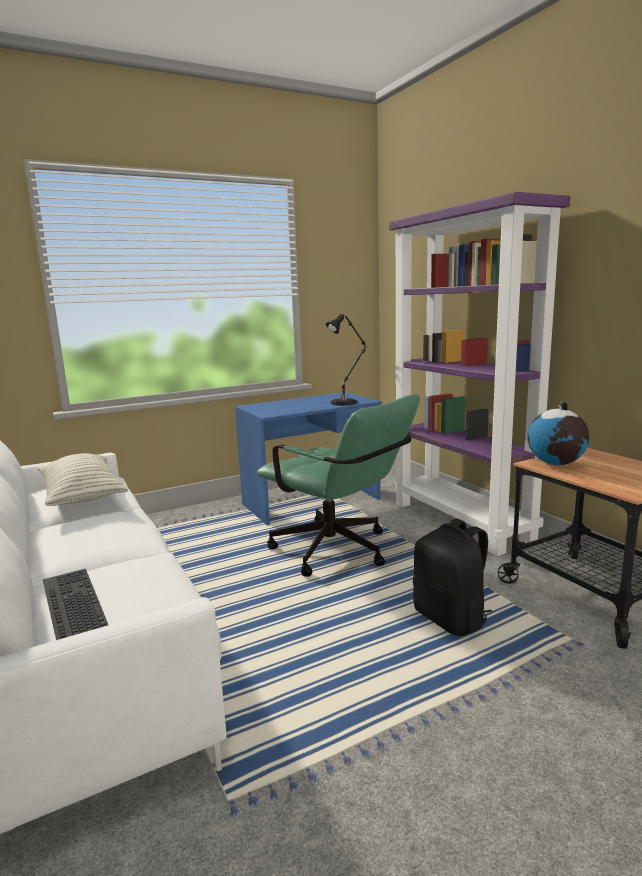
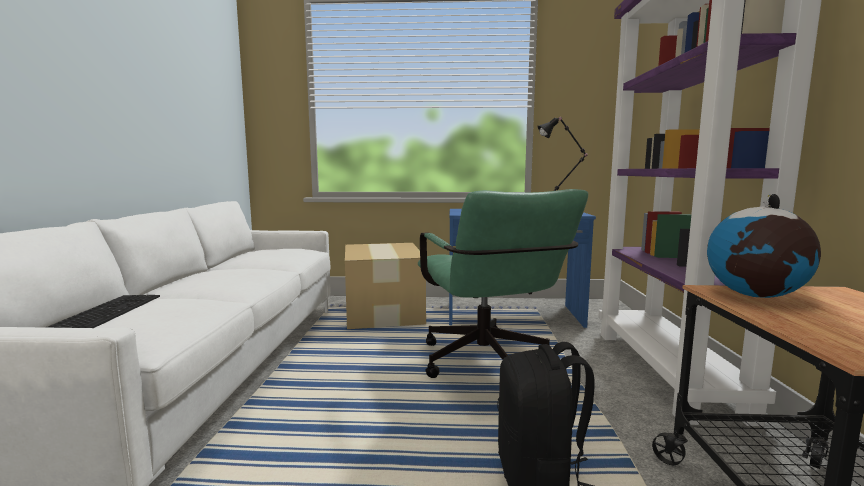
camera: 30 degrees right, 5 degrees down
(82, 496) = (270, 256): pillow -> none
(186, 528) = (384, 312): none -> cardboard box

